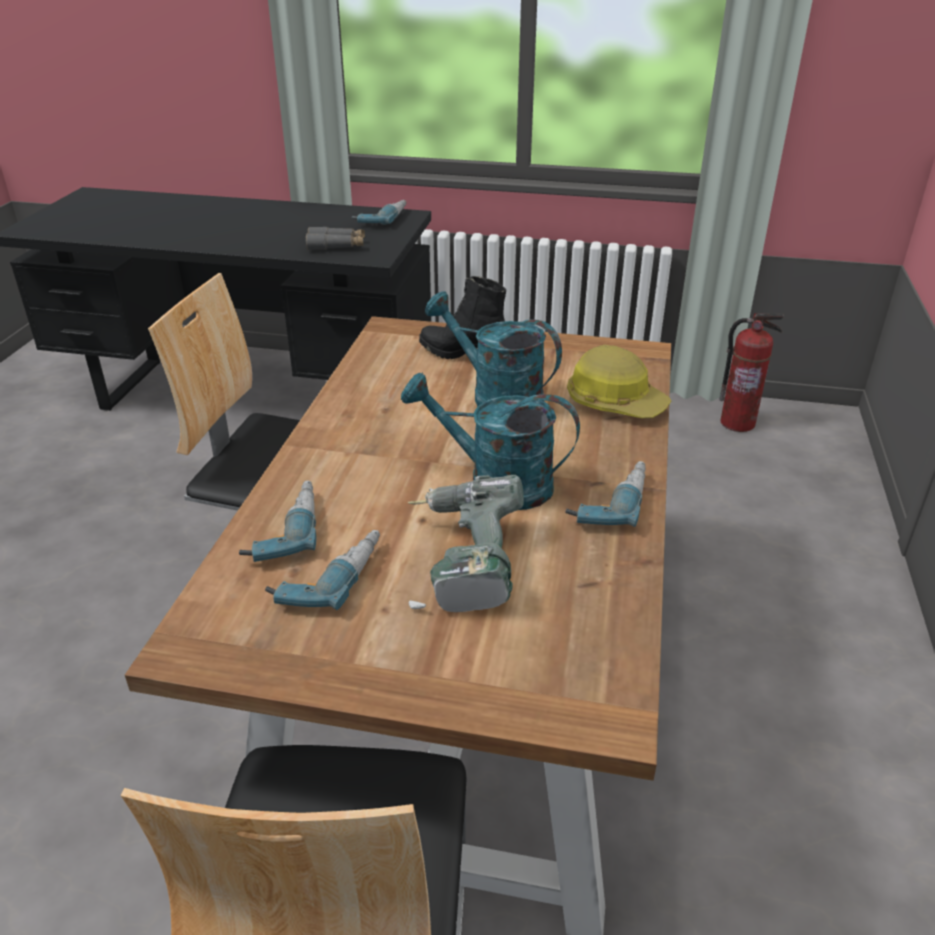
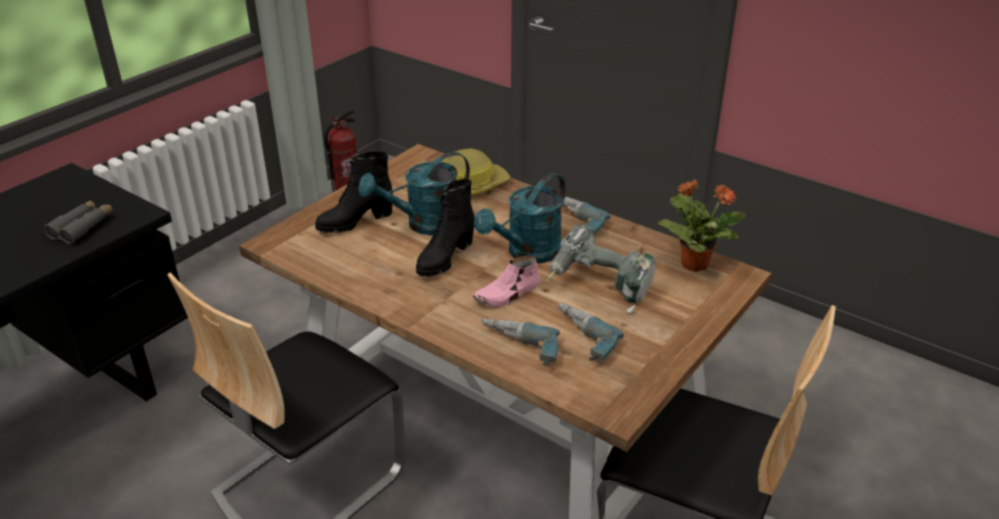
camera: 65 degrees left, 0 degrees up
(381, 218) = (51, 190): power drill -> none
(394, 492) = (508, 294): none -> pink shoe
(436, 429) = (444, 258): none -> black boot
(600, 651) = (693, 263): none -> potted plant

